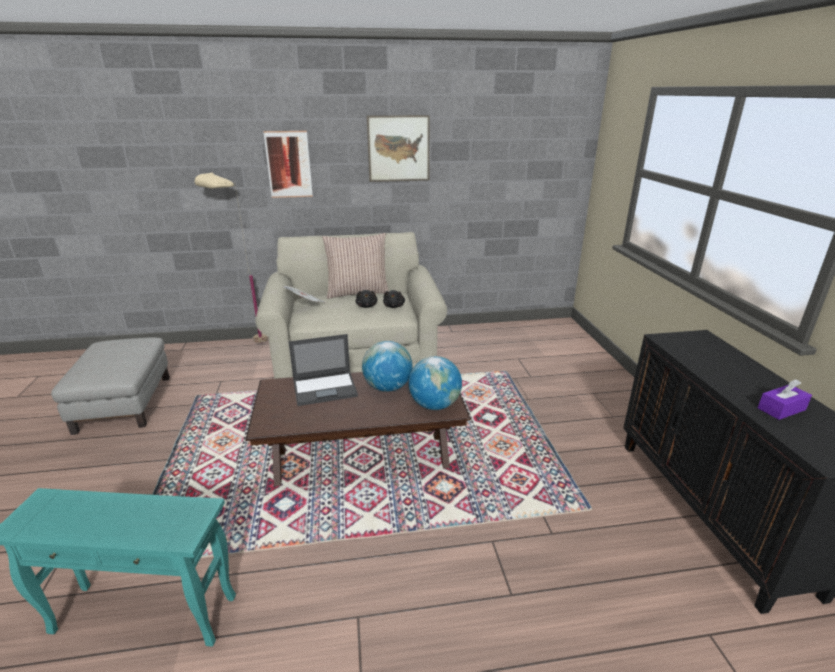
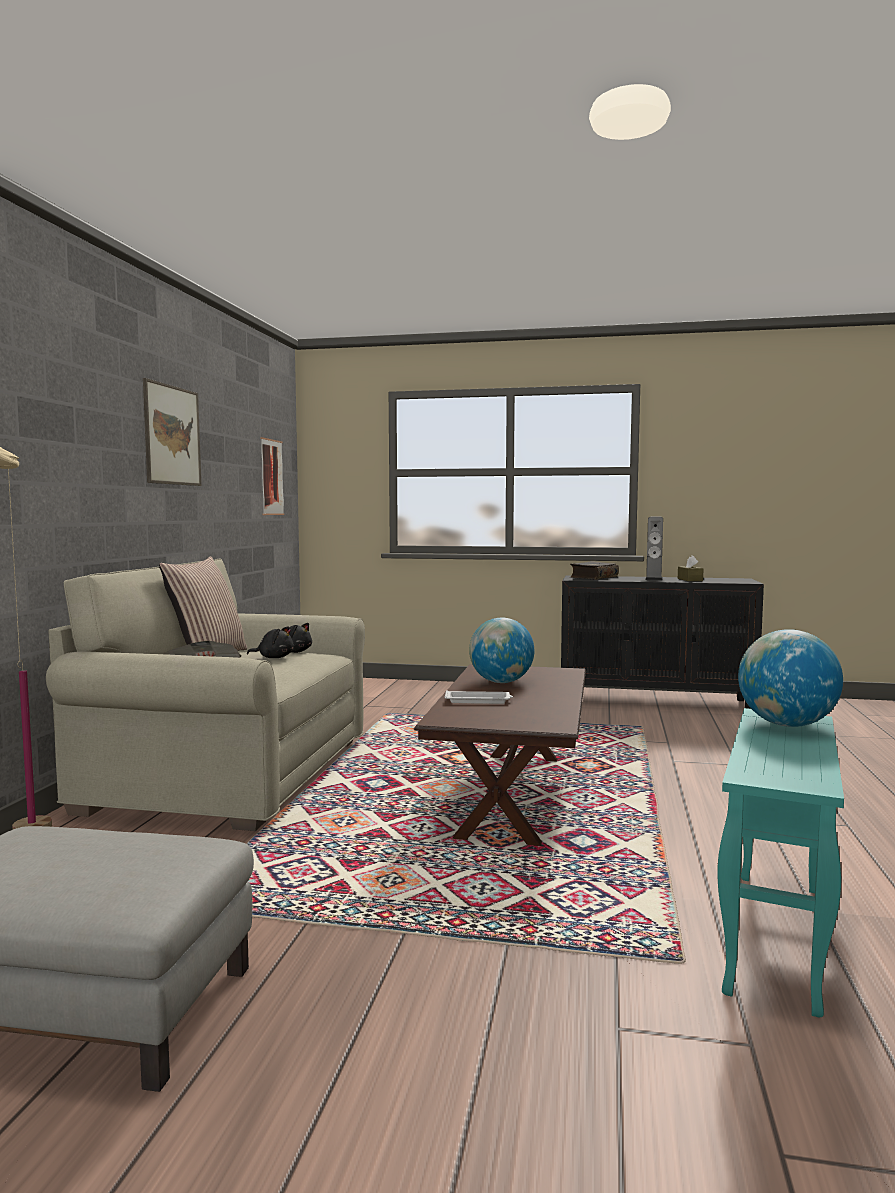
camera: 70 degrees left, 20 degrees down
(288, 164) = (57, 441): picture -> picture (271, 477)
(326, 388) = (478, 701): laptop -> white tray
(434, 405) = (554, 673): globe -> globe (786, 725)
(699, 346) = (593, 577): none -> book
(747, 382) = (653, 579): none -> speaker
(781, 409) = (690, 580): purple tissue box -> brown tissue box

